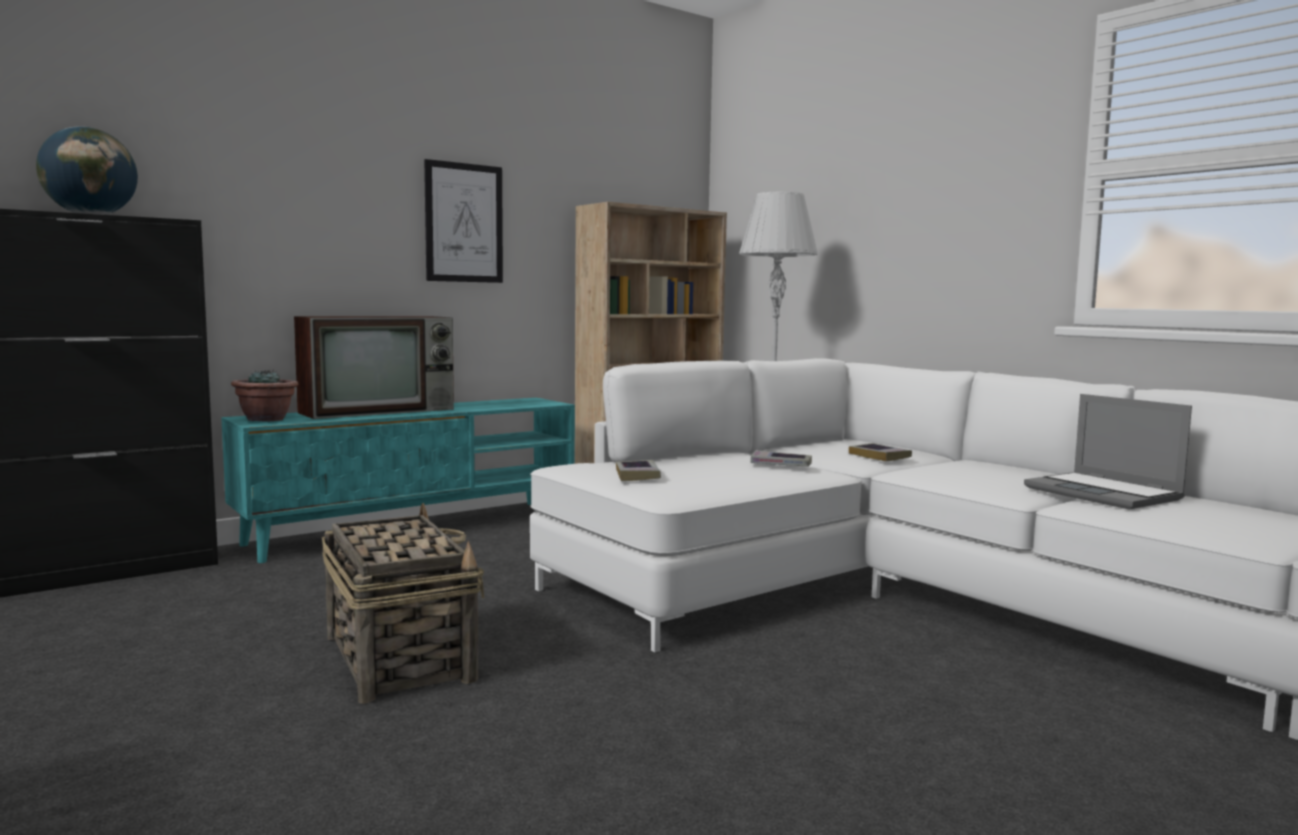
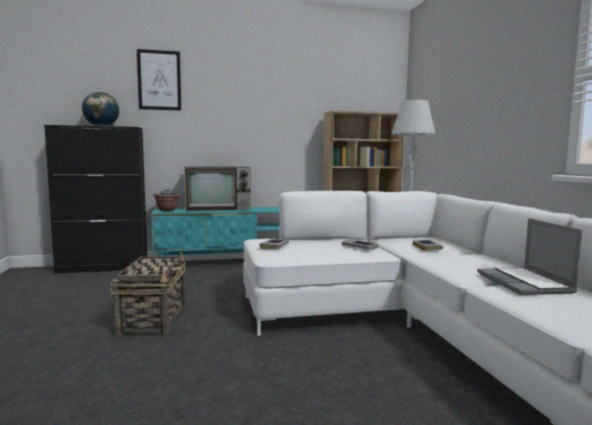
camera: 25 degrees right, 0 degrees up
(464, 223) = (266, 123): picture -> picture (159, 80)

